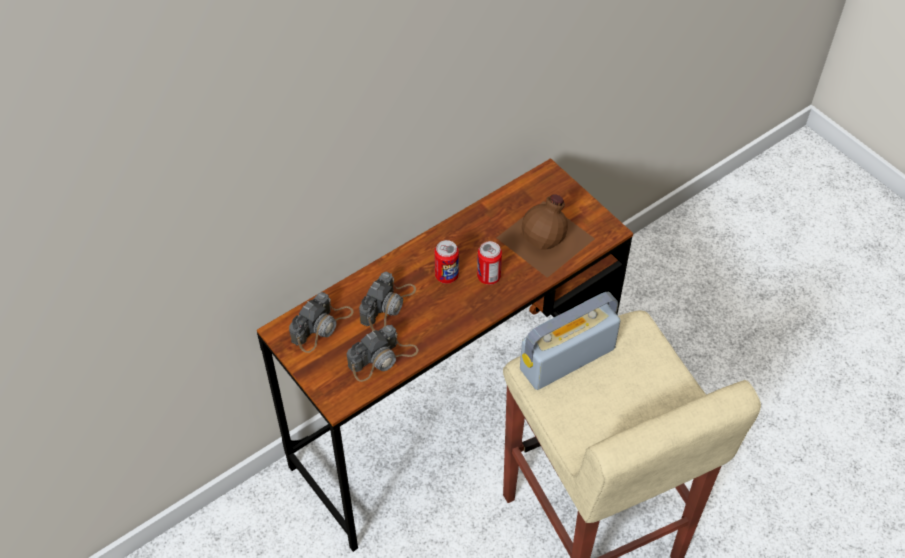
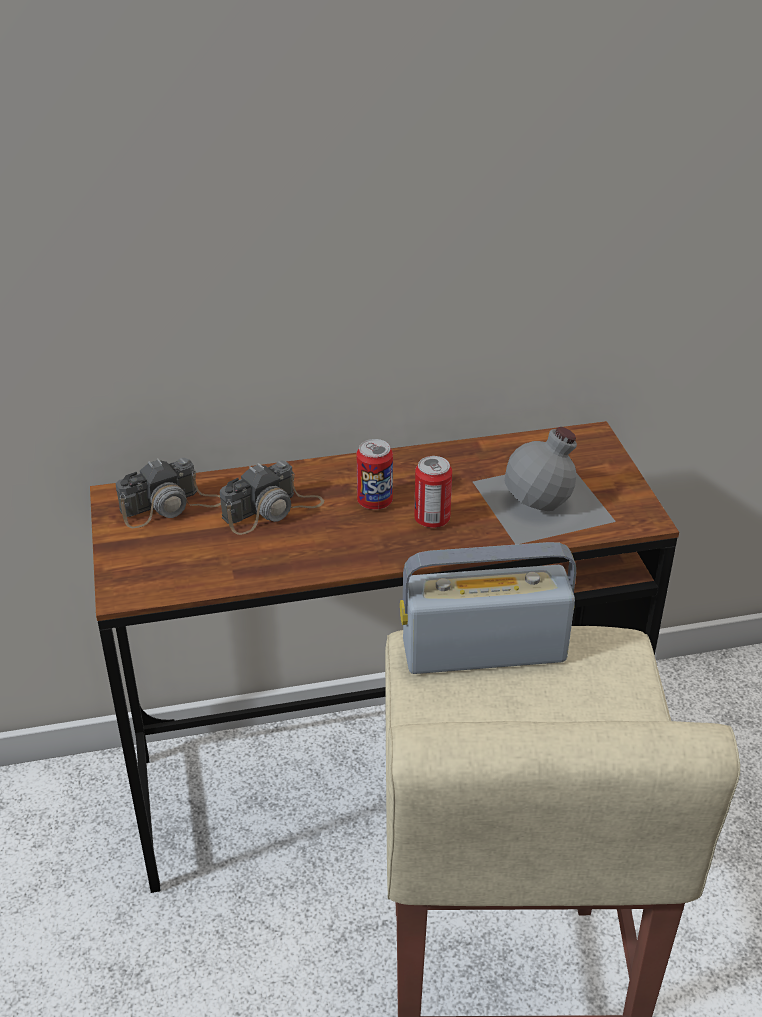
camera: 25 degrees right, 15 degrees down
(382, 358) = (220, 564): camera -> none
(547, 238) = (545, 501): brown bottle -> grey bottle

